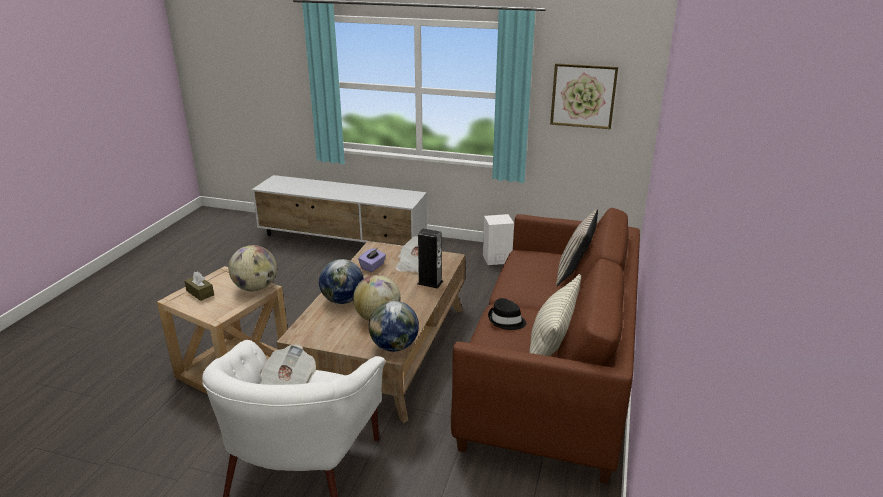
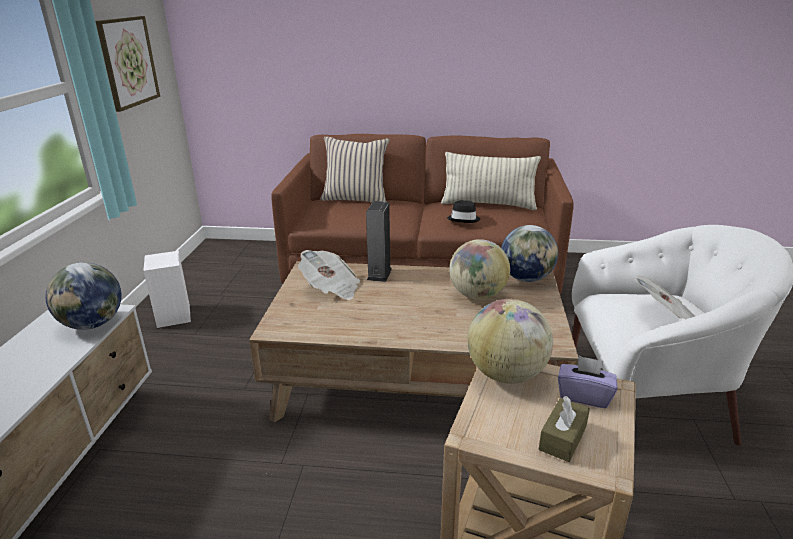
camera: 100 degrees left, 0 degrees up
(342, 300) = (450, 327): globe -> globe (93, 324)
(373, 266) = (344, 319): purple tissue box -> purple tissue box (584, 396)

